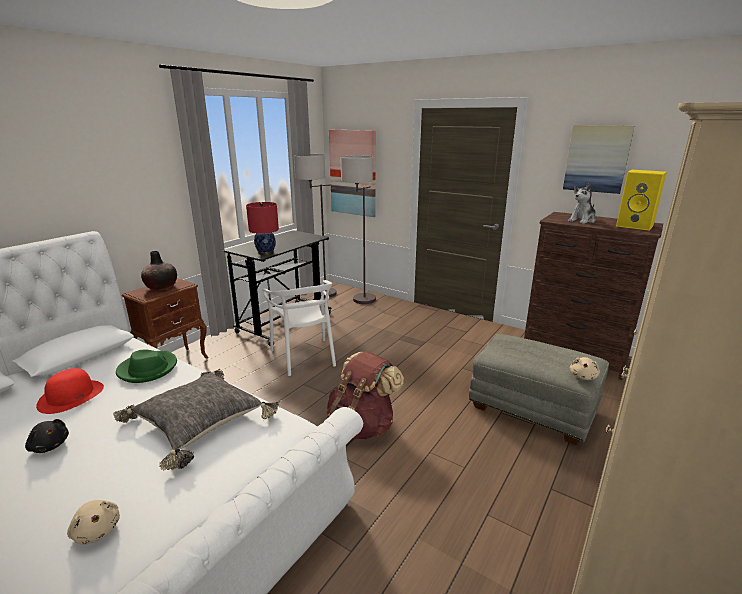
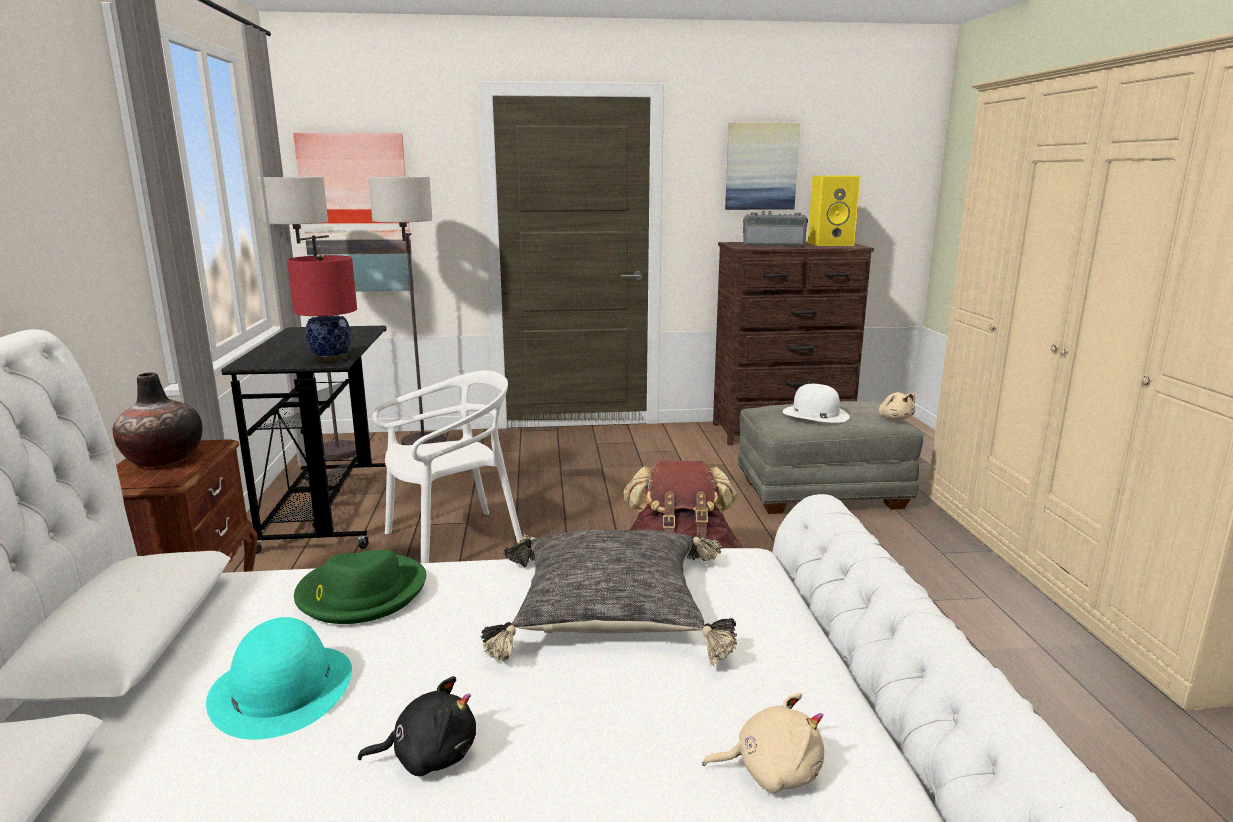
camera: 40 degrees left, 5 degrees down
(71, 396) = (282, 688): red hat -> turquoise hat
(304, 357) = (453, 542): white chair -> white chair turned 60 degrees counterclockwise
(526, 353) = (815, 414): none -> white hat
(582, 220) = (773, 245): plush toy -> radio

